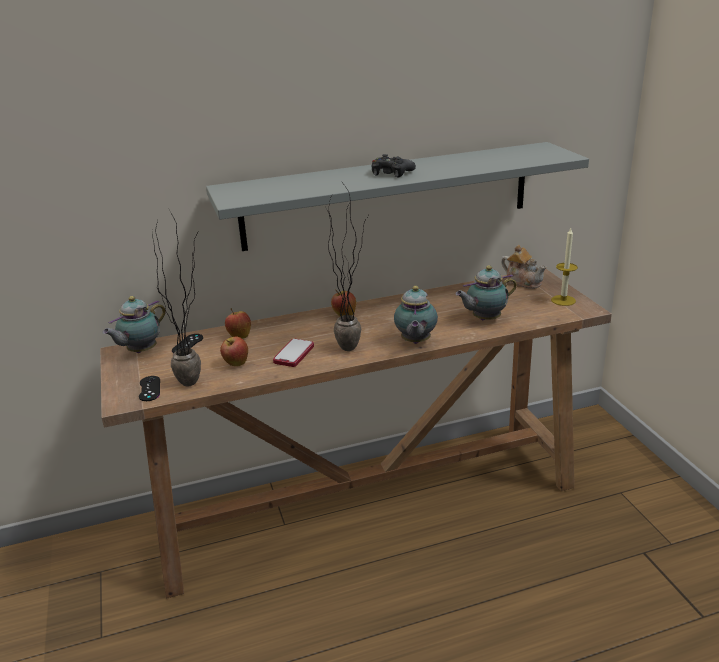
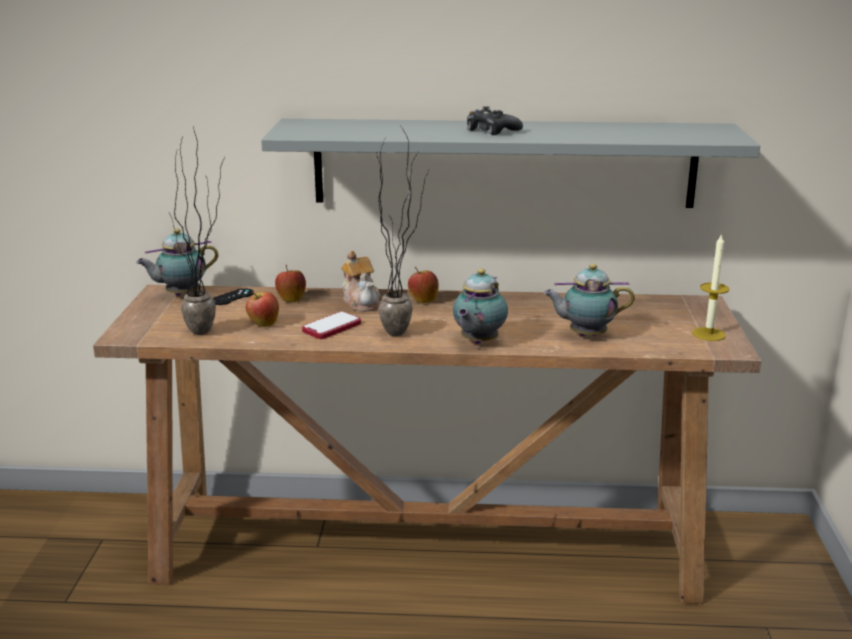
camera: 20 degrees right, 5 degrees down
(149, 388) = (159, 329): black game controller -> none
(523, 281) = (676, 305): teapot -> teapot (361, 302)

